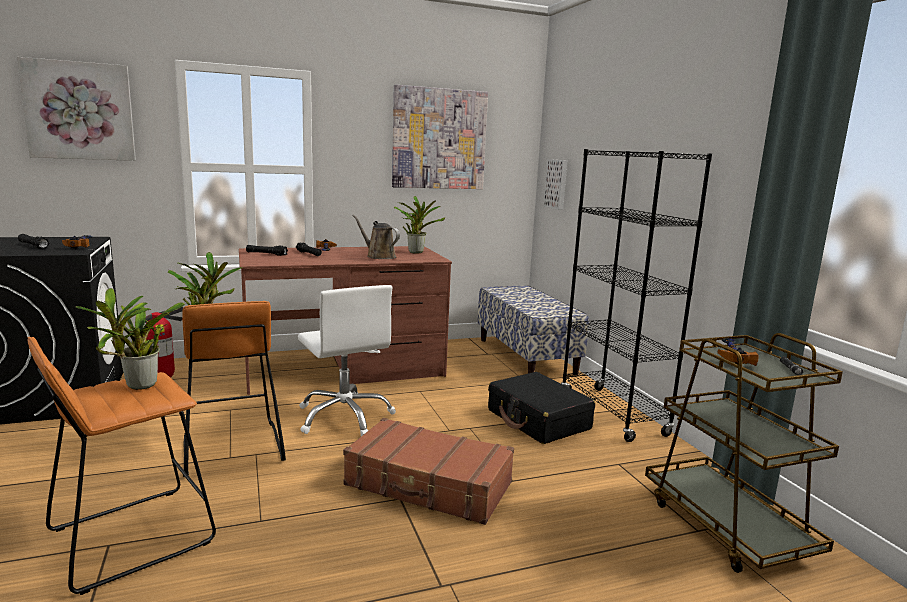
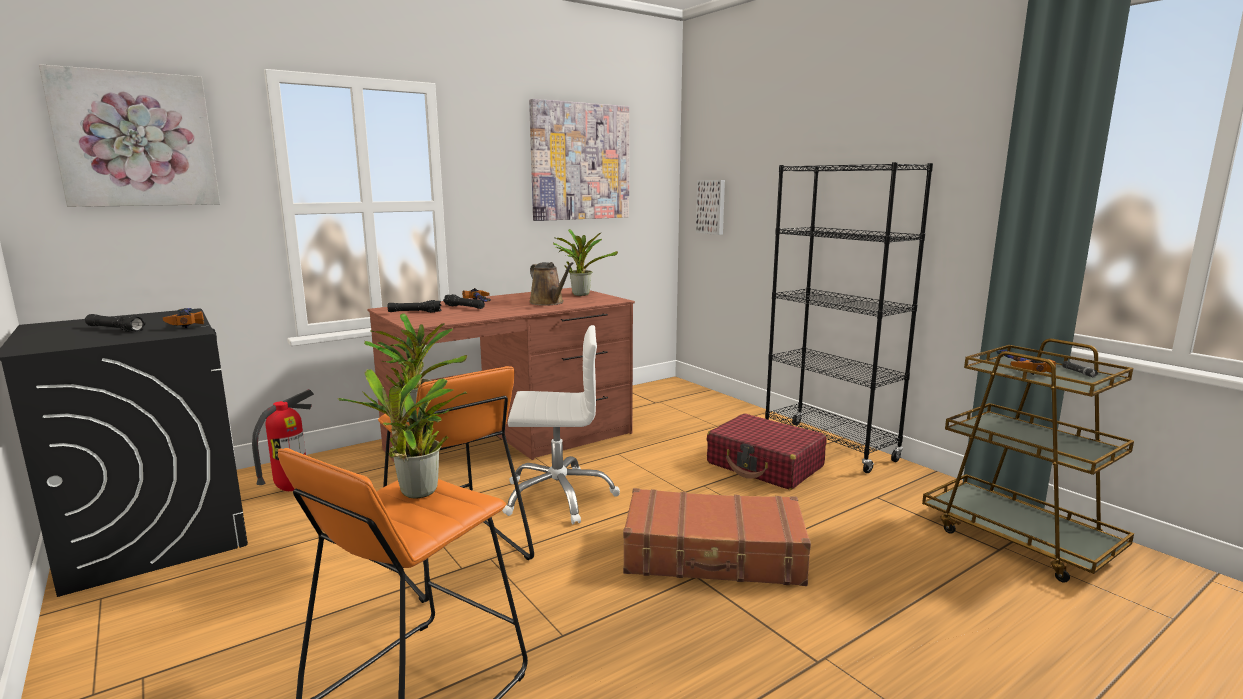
camera: 15 degrees left, 0 degrees up
(345, 416) = (558, 496): white office chair -> white office chair turned 45 degrees counterclockwise
(379, 256) = (548, 303): brown watering can -> brown watering can turned 150 degrees counterclockwise
(526, 356) = (697, 399): bench -> none
(538, 420) = (765, 465): black suitcase -> red suitcase

